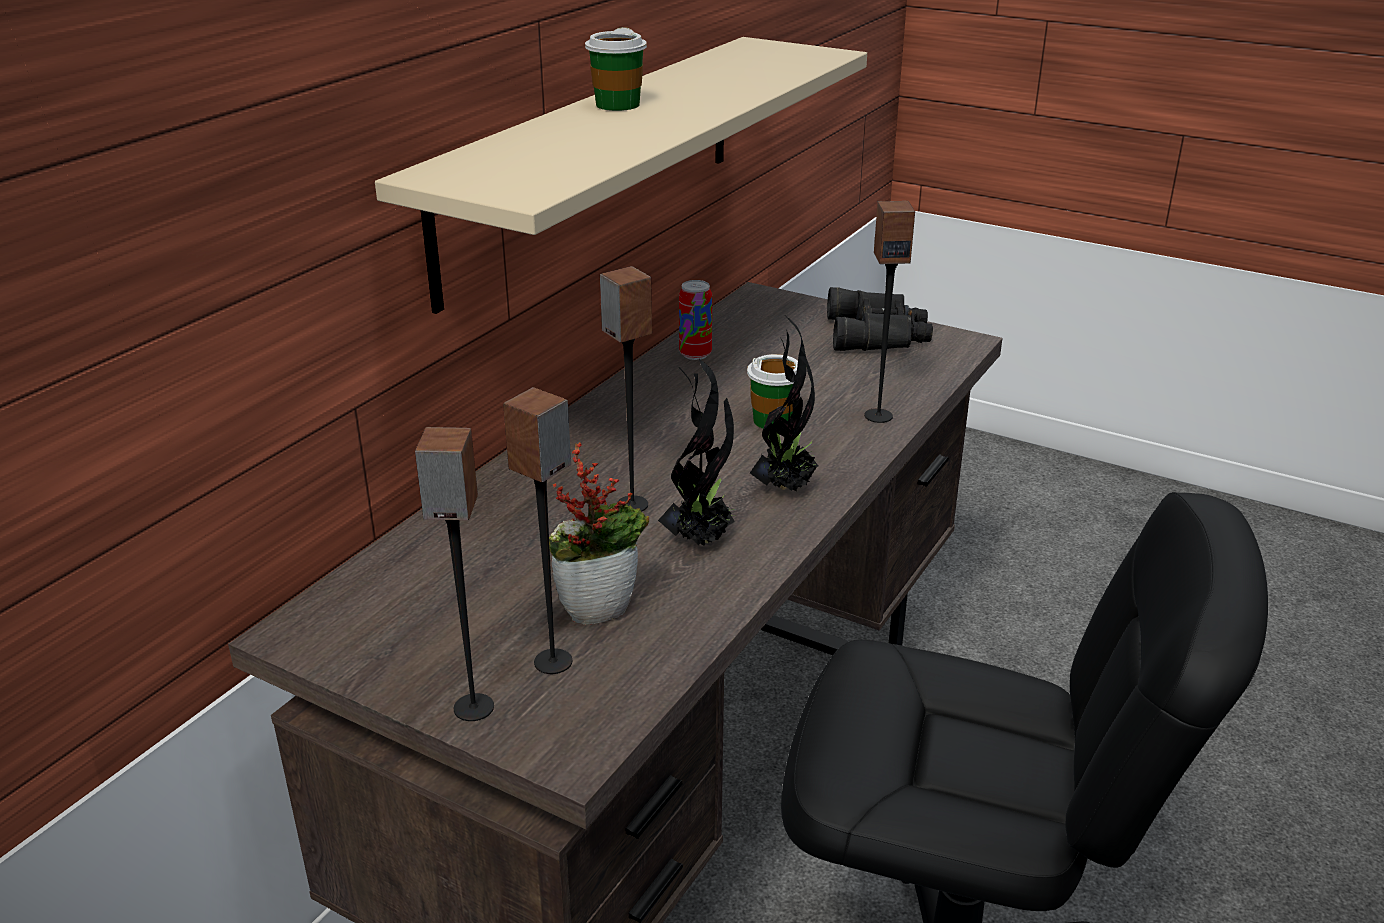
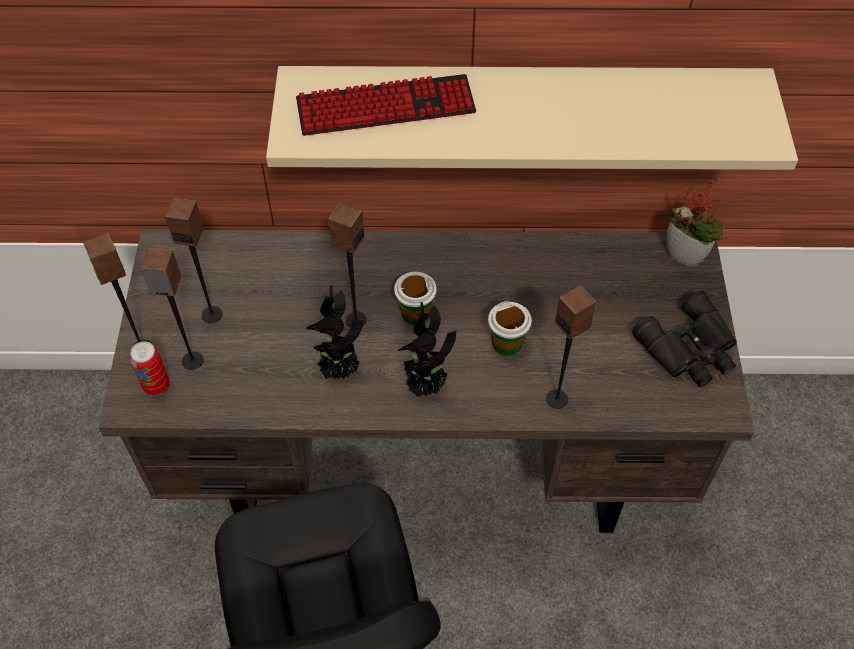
camera: 60 degrees right, 25 degrees up
(486, 618) = (212, 314): none -> speaker
(552, 149) = (386, 107): none -> keyboard
(600, 608) = (247, 357): potted plant -> potted plant (687, 256)
(617, 105) = (509, 90): cup -> cup (415, 313)
(695, 354) = (568, 259): can -> can (156, 385)

